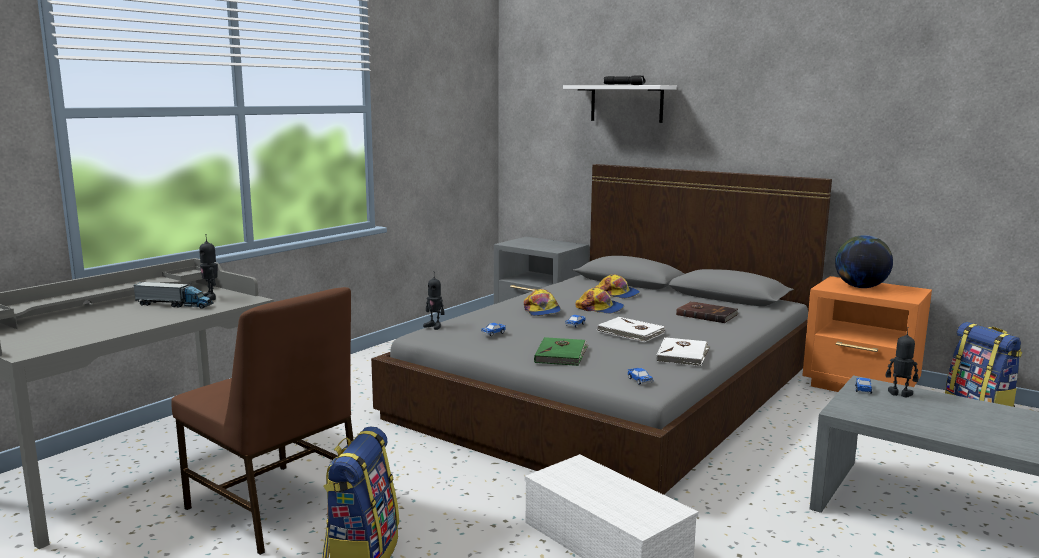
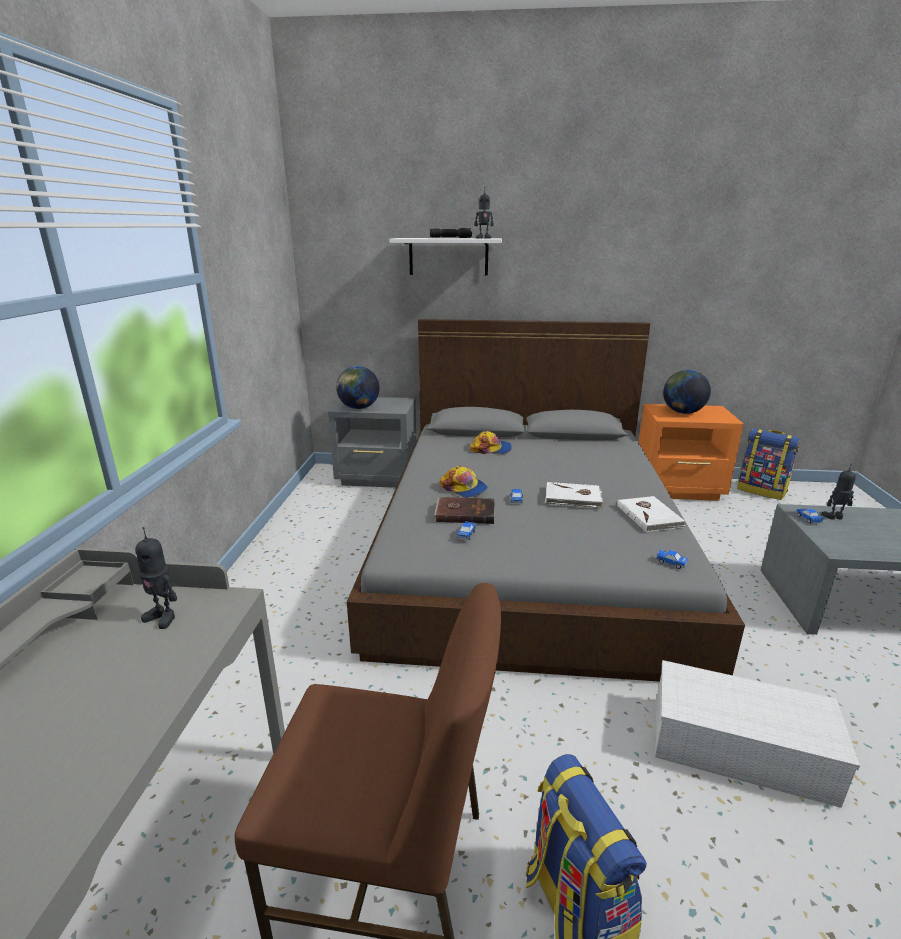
camera: 30 degrees left, 10 degrees up
(174, 305) = (122, 654): toy truck -> none
(434, 326) = (392, 540): toy robot -> toy robot (483, 238)
(523, 245) = (359, 408): none -> globe
(561, 354) = (563, 546): green book -> none
(600, 308) = (505, 472): cap -> none
(706, 314) = (591, 459): brown book -> brown book (465, 512)

